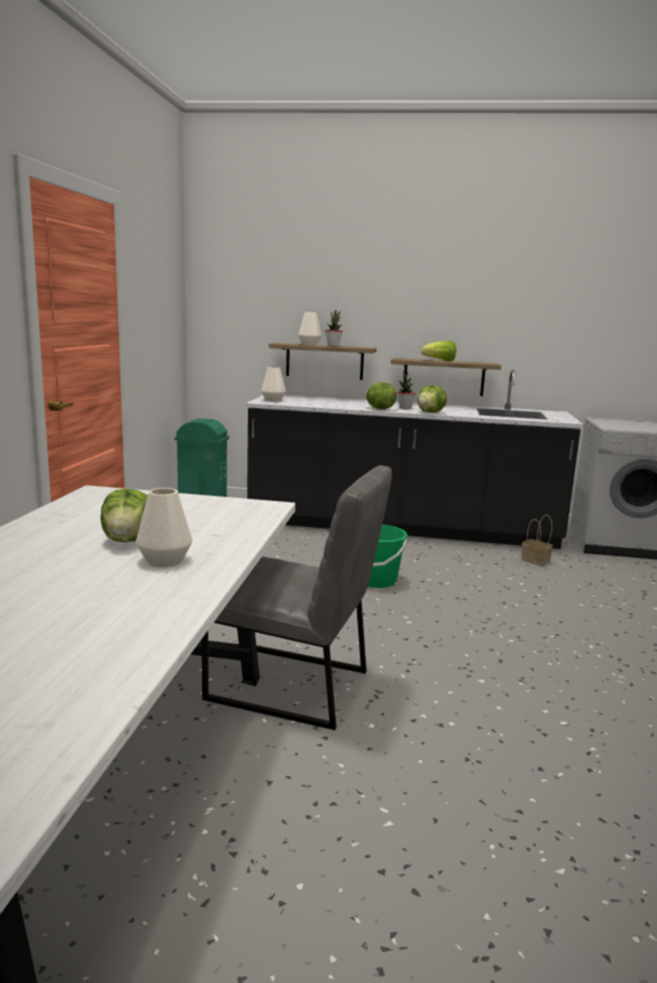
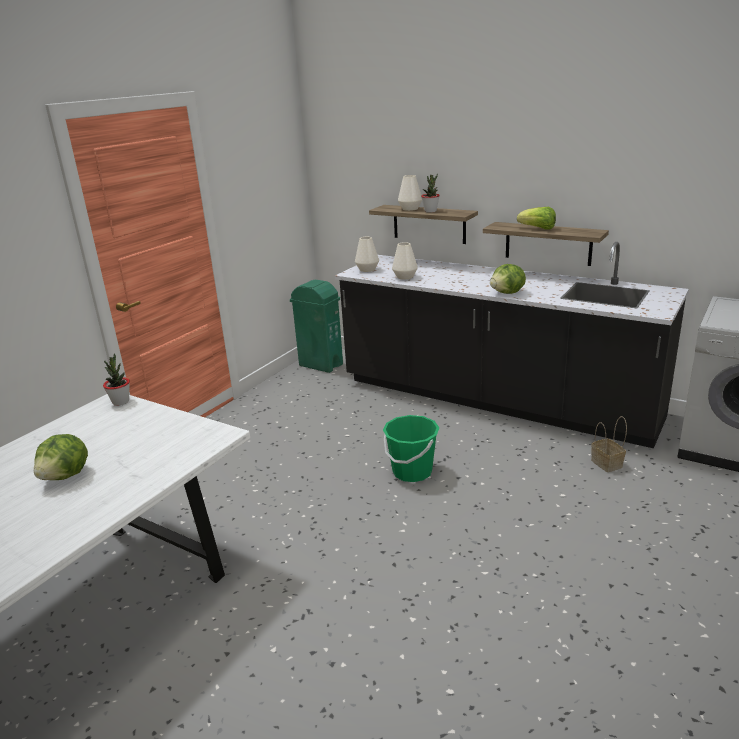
camera: 25 degrees right, 10 degrees up
(164, 560) = (62, 507): white vase -> white vase (405, 277)
(292, 686) = (243, 590): grey chair -> none
(379, 409) = (457, 286): lettuce -> none
(405, 408) = (488, 284): potted plant -> potted plant (121, 402)

